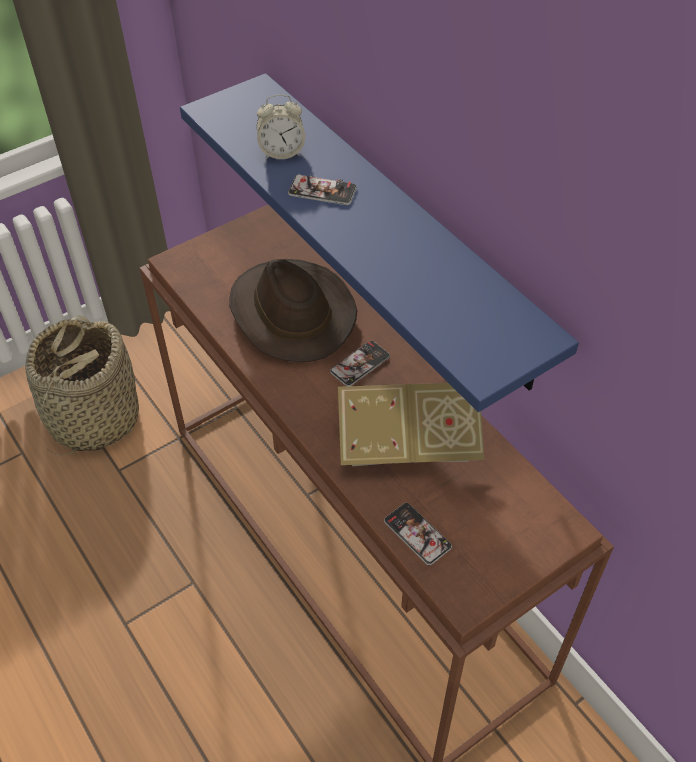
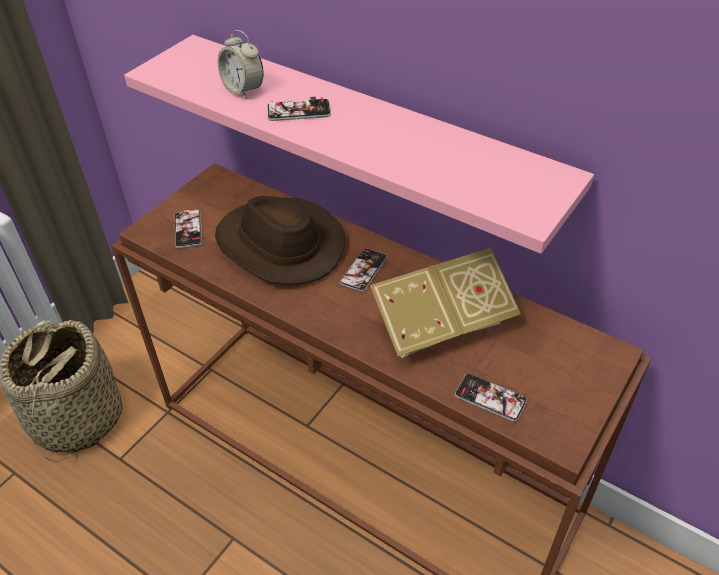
camera: 20 degrees left, 5 degrees down
(212, 272) = (188, 230): none -> phone
(282, 152) = (243, 89): alarm clock -> alarm clock turned 75 degrees clockwise
(399, 227) = (368, 135): blue shelf -> pink shelf

